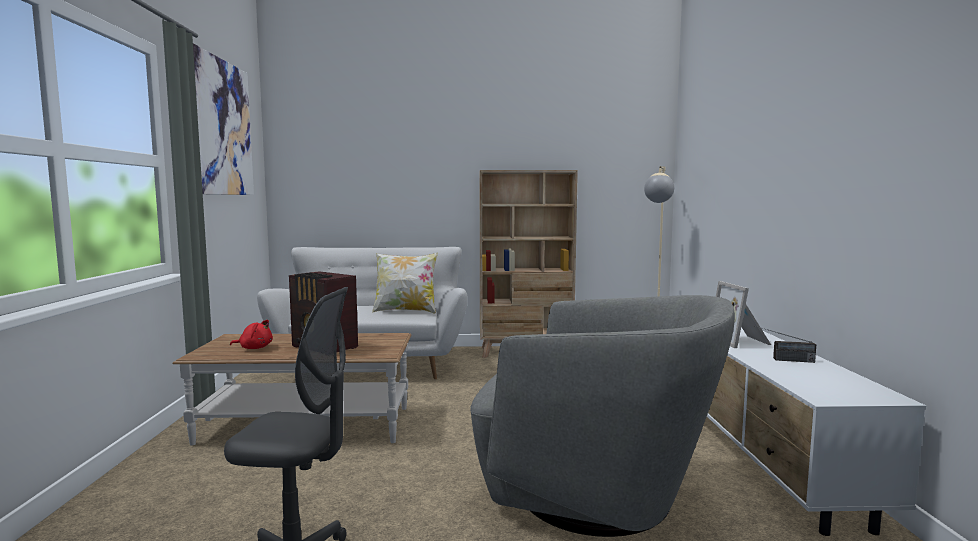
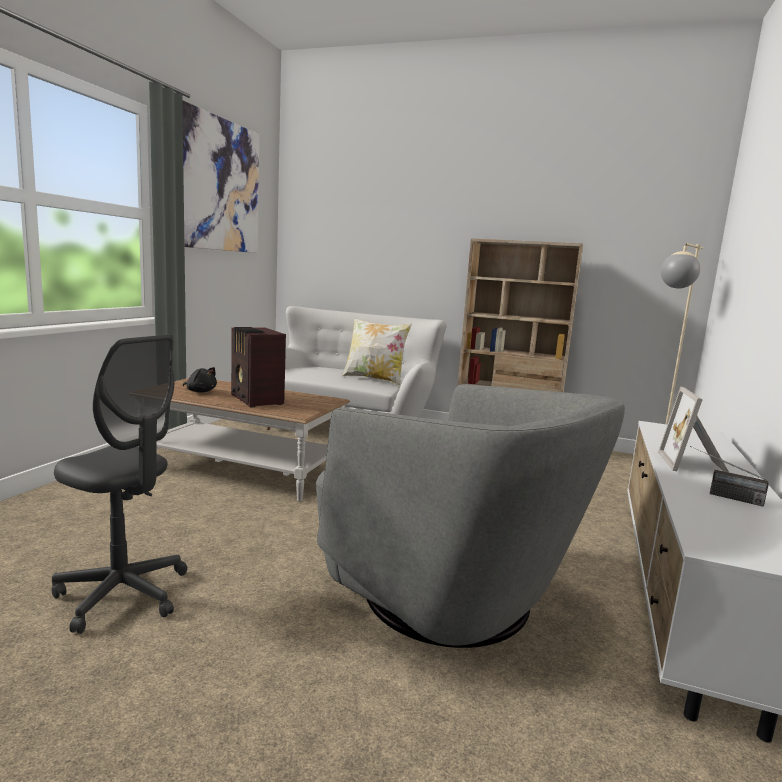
camera: 20 degrees right, 5 degrees up
(254, 348) = (200, 391): red plush toy -> black plush toy

